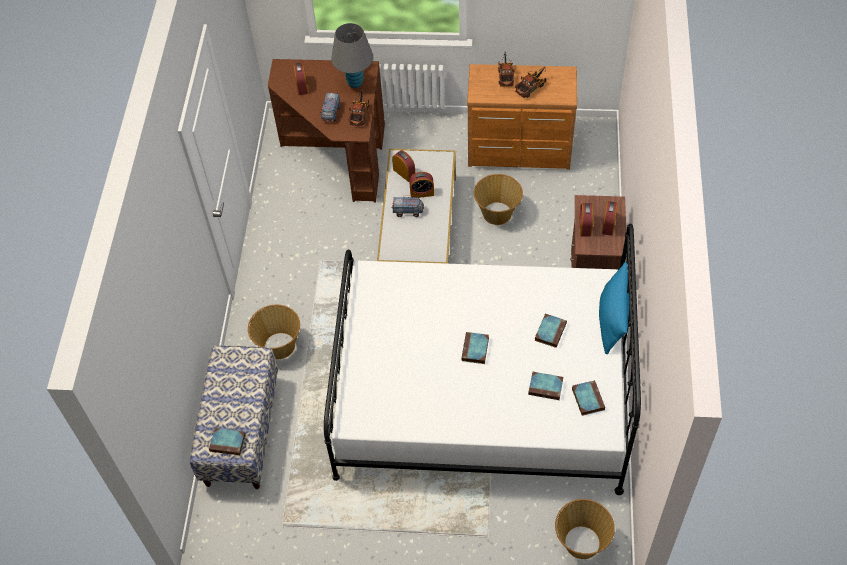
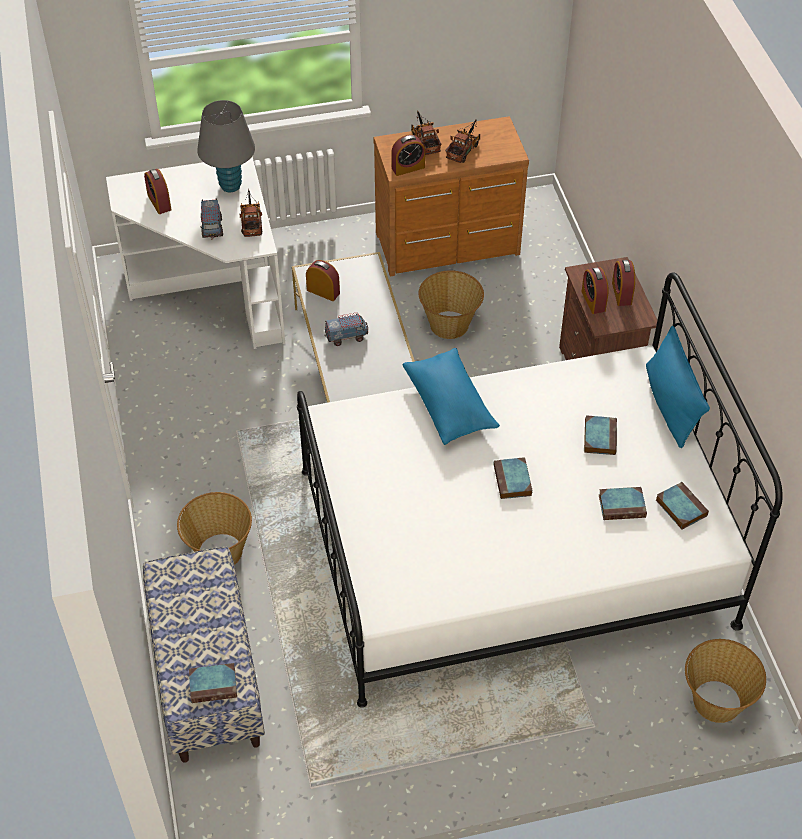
camera: 20 degrees left, 5 degrees down
(337, 154) = (211, 295): brown desk -> white desk
(422, 193) = (356, 311): alarm clock -> alarm clock (408, 168)
(452, 283) = (449, 405): none -> blue pillow

